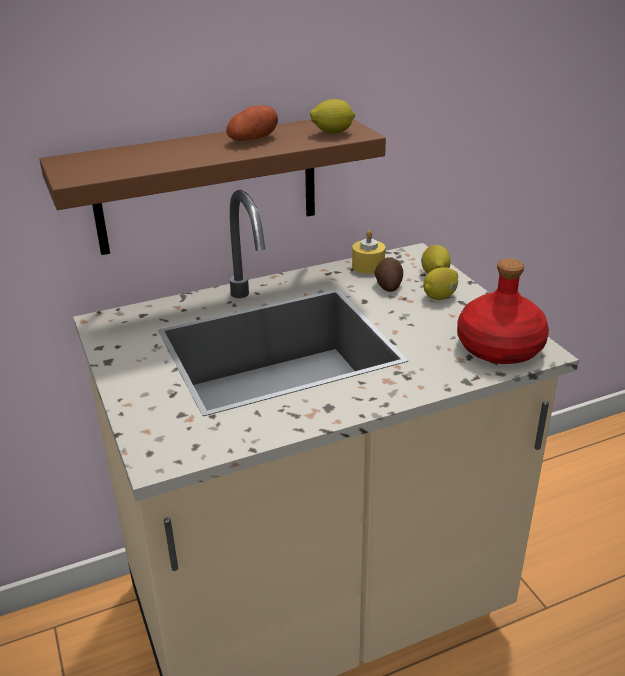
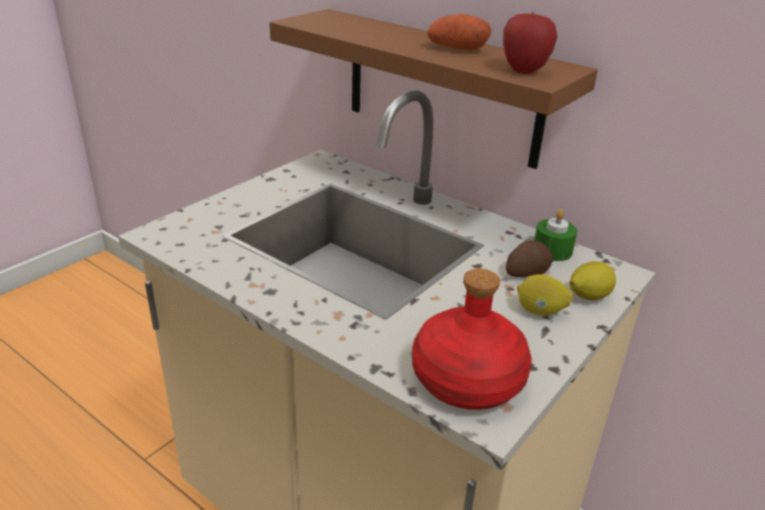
camera: 60 degrees right, 0 degrees up
(332, 133) = (524, 71): lemon -> apple
(368, 266) = (552, 250): yellow candle -> green candle

